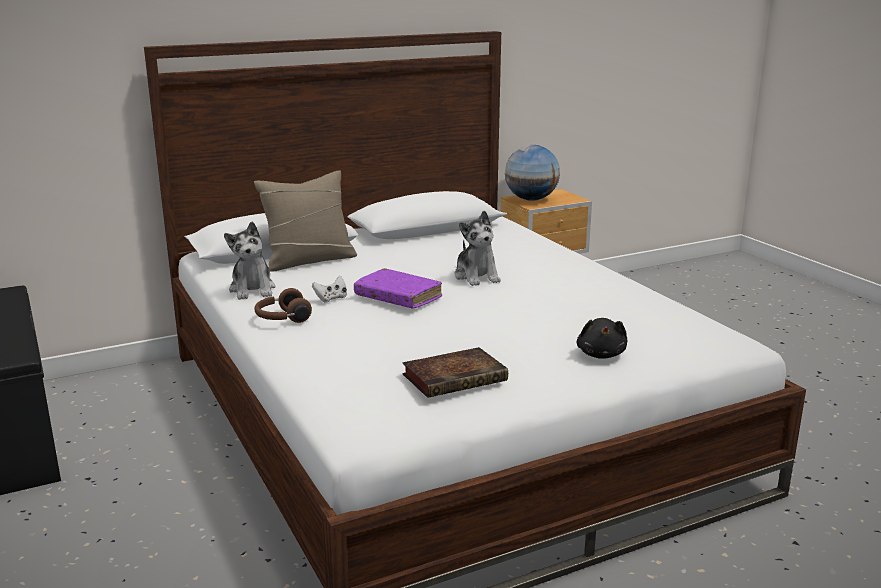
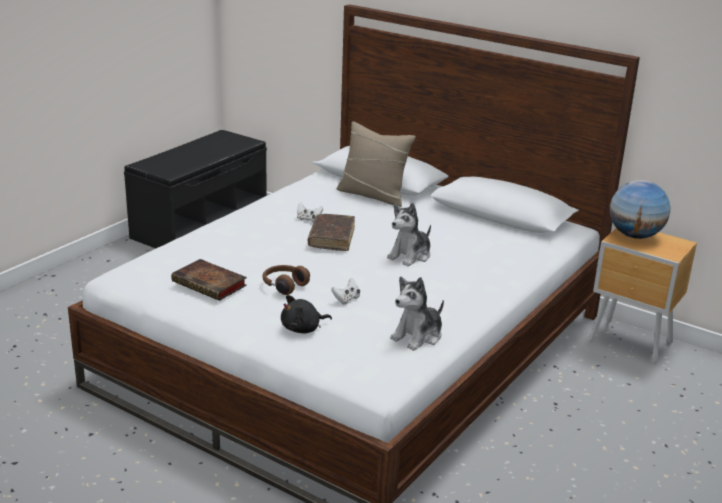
camera: 60 degrees right, 5 degrees up
(253, 289) = (300, 194): plush toy -> plush toy (418, 336)
(282, 319) = (260, 215): brown headphones -> brown headphones (284, 285)
(398, 297) = (331, 238): purple book -> brown book
(549, 321) = (346, 299): none -> white game controller

